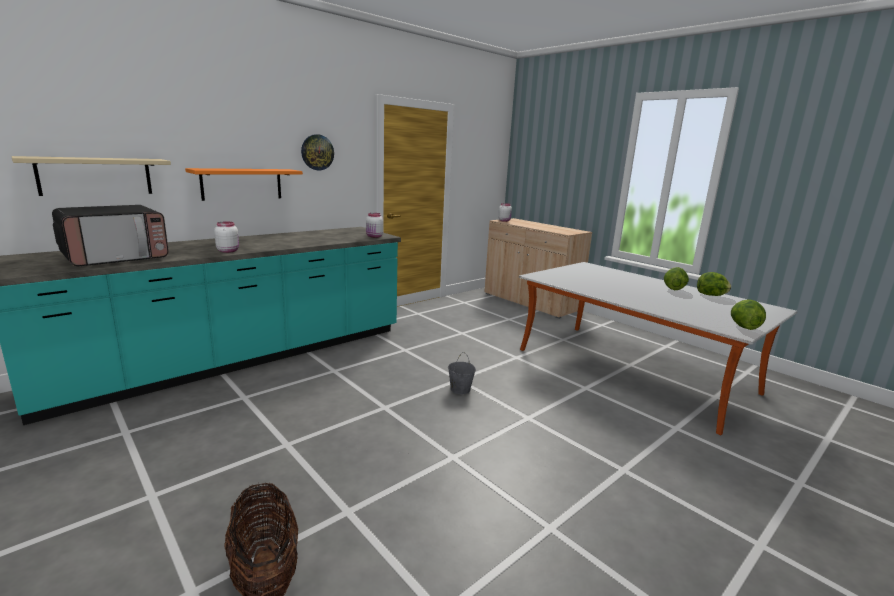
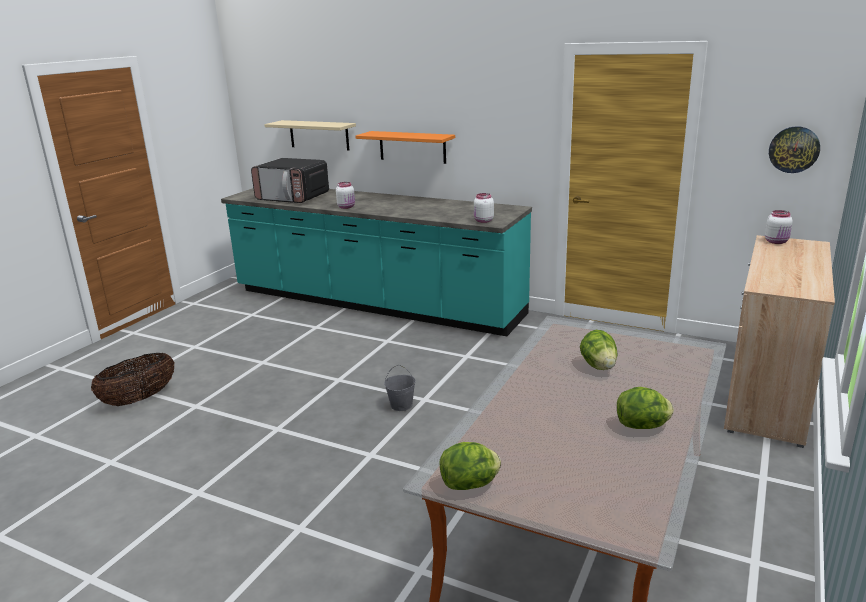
camera: 70 degrees right, 5 degrees up
(317, 152) = (485, 117): wall clock -> wall clock (794, 149)
(711, 295) = (652, 464): lettuce -> lettuce (598, 366)

